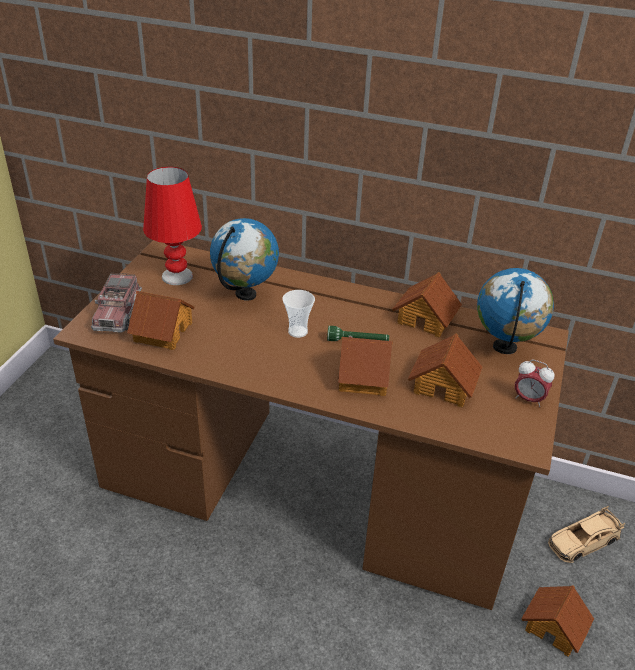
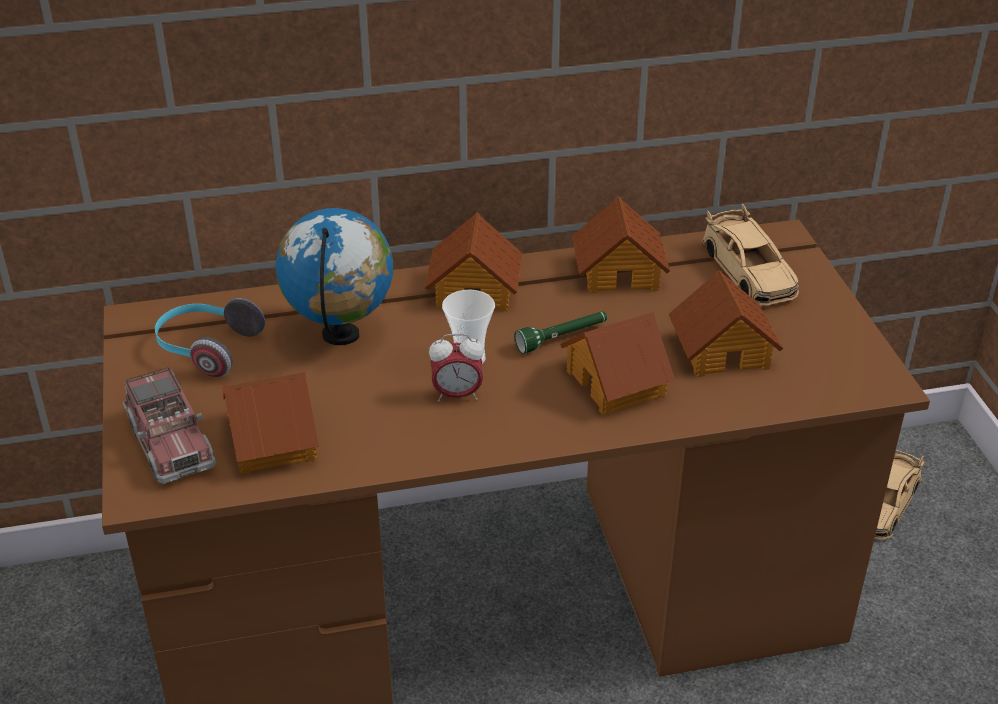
camera: 30 degrees left, 0 degrees up
(177, 276) = (206, 349): red table lamp -> headphones
(505, 347) = (748, 271): globe -> beige toy car
(528, 399) = (833, 325): alarm clock -> alarm clock (457, 395)
(555, 627) = (928, 624): toy house -> toy house (475, 289)

